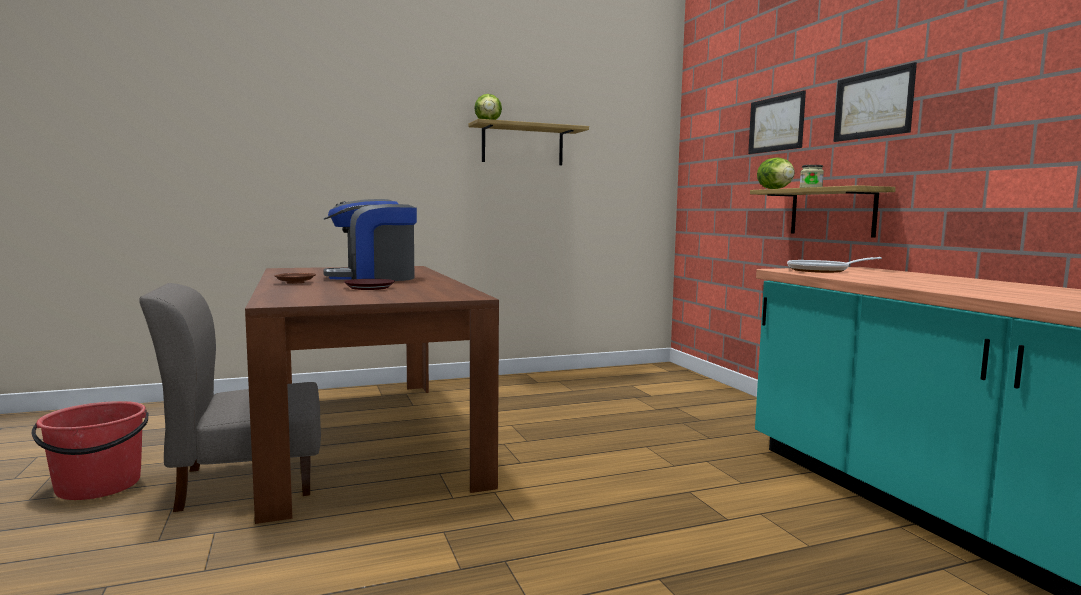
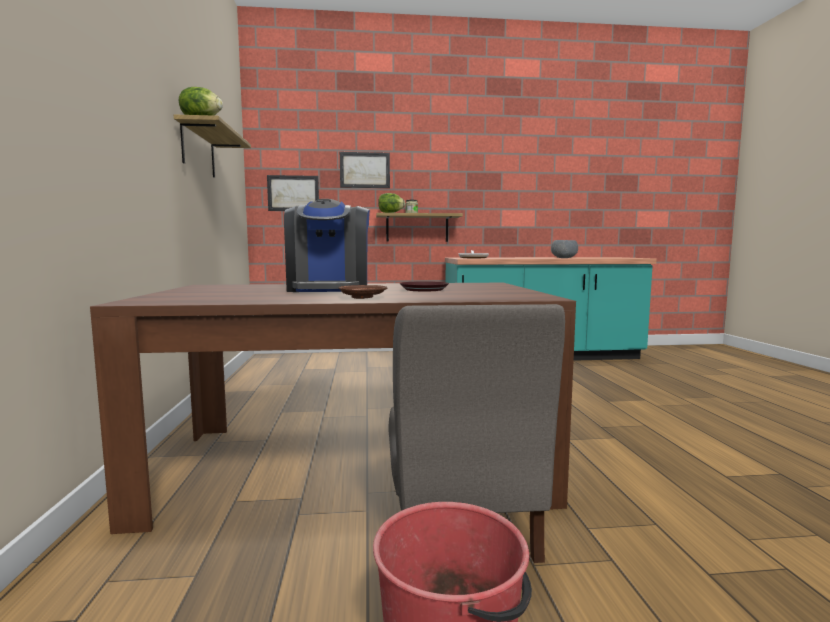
camera: 75 degrees left, 0 degrees up
(873, 105) = (440, 170): picture -> picture (293, 193)
(965, 291) = (564, 258): none -> grey bowl

